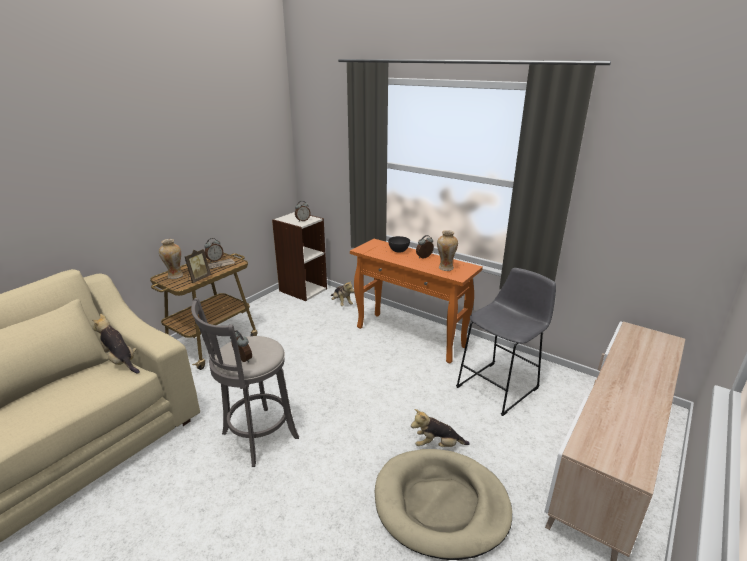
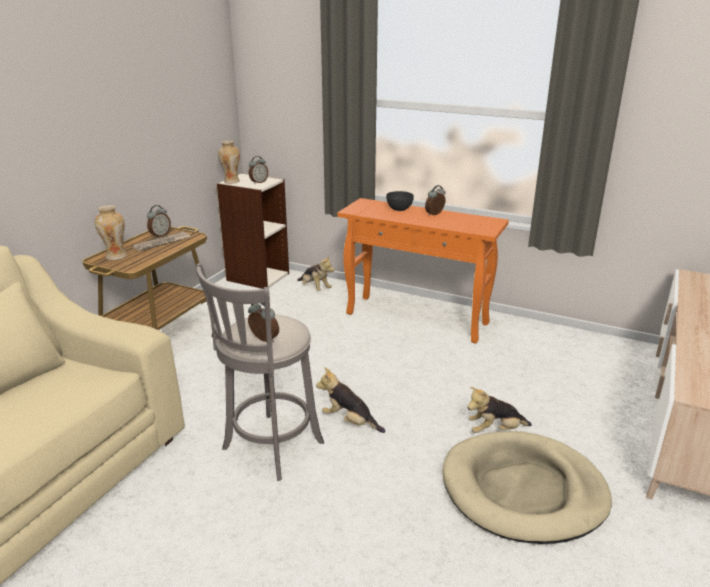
camera: 10 degrees left, 0 degrees up
(121, 361) = (82, 364): plush toy -> plush toy (349, 421)
(198, 279) = (151, 257): picture frame -> none
(445, 268) = (466, 223): vase -> vase (231, 182)
(500, 386) = (544, 361): grey stool -> none

